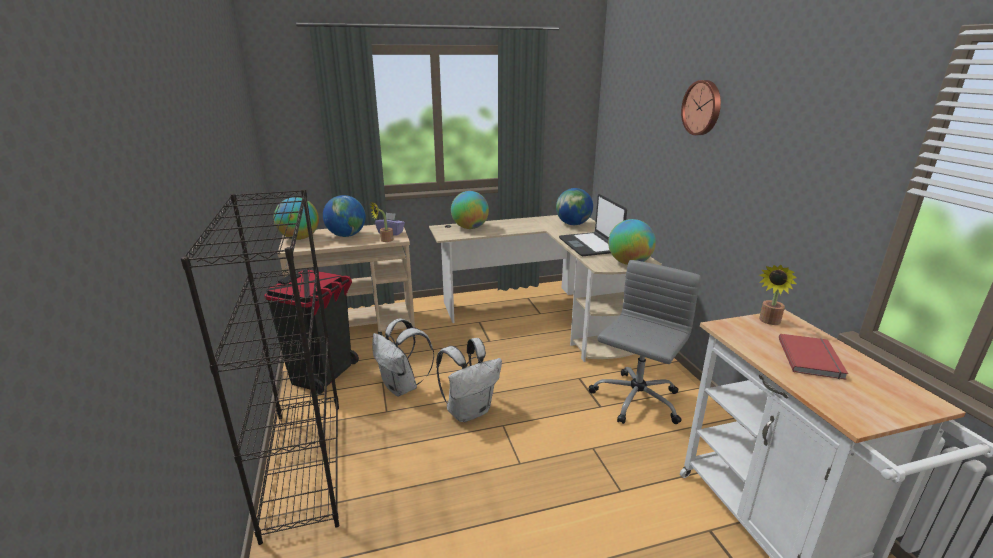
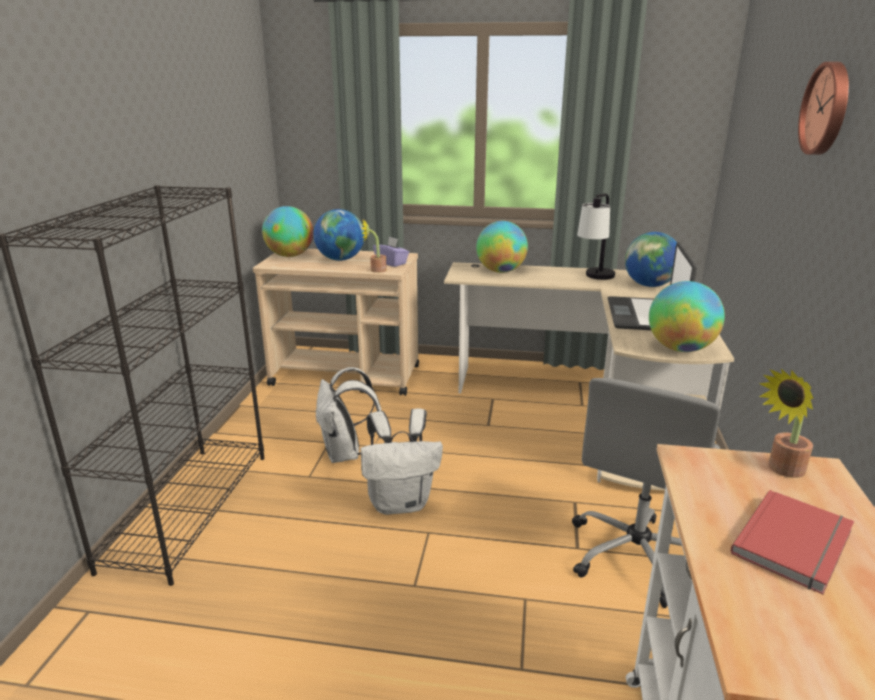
camera: 25 degrees right, 0 degrees up
(323, 374) = (275, 418): black trash can -> none
(536, 224) = (595, 279): none -> table lamp
(635, 400) = (636, 555): grey office chair -> grey office chair turned 150 degrees clockwise

